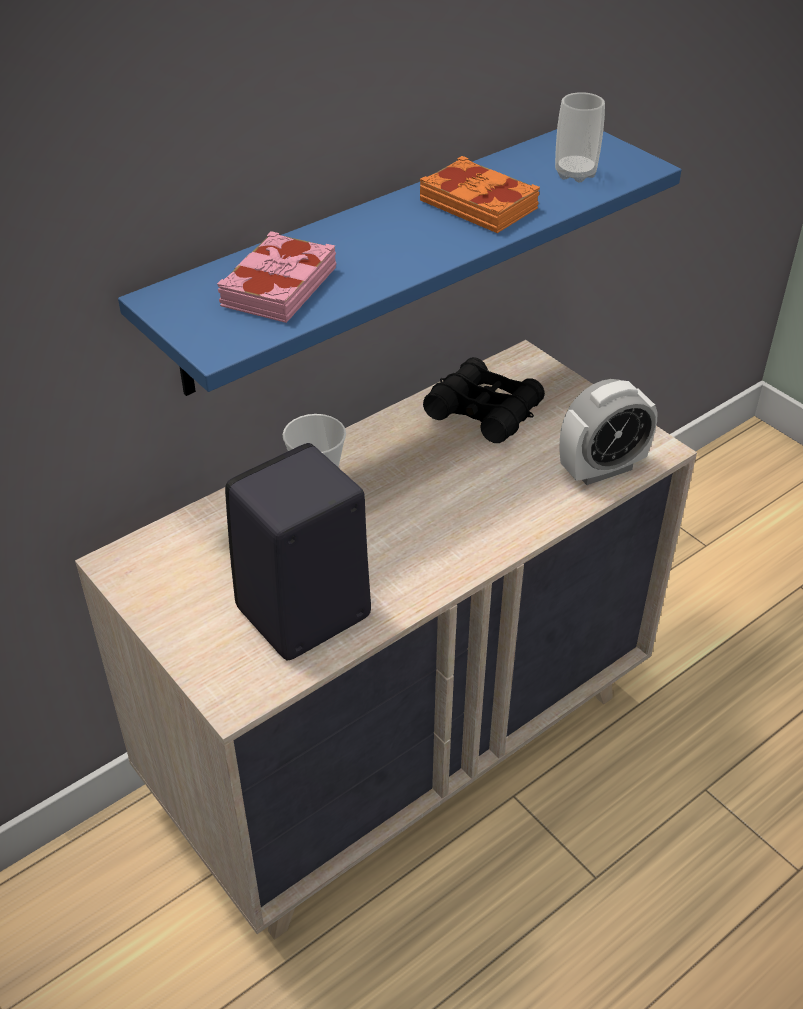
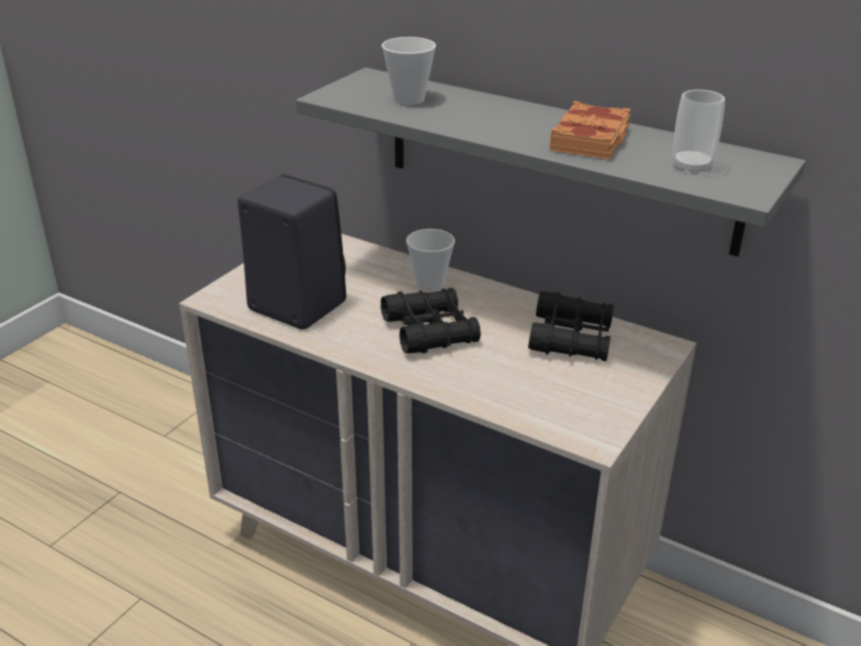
camera: 70 degrees right, 10 degrees down
(277, 287) = (409, 99): pink book -> cup
(375, 255) = (557, 159): blue shelf -> grey shelf
(422, 508) = (430, 331): none -> black binoculars
(602, 469) = (540, 411): alarm clock -> none

